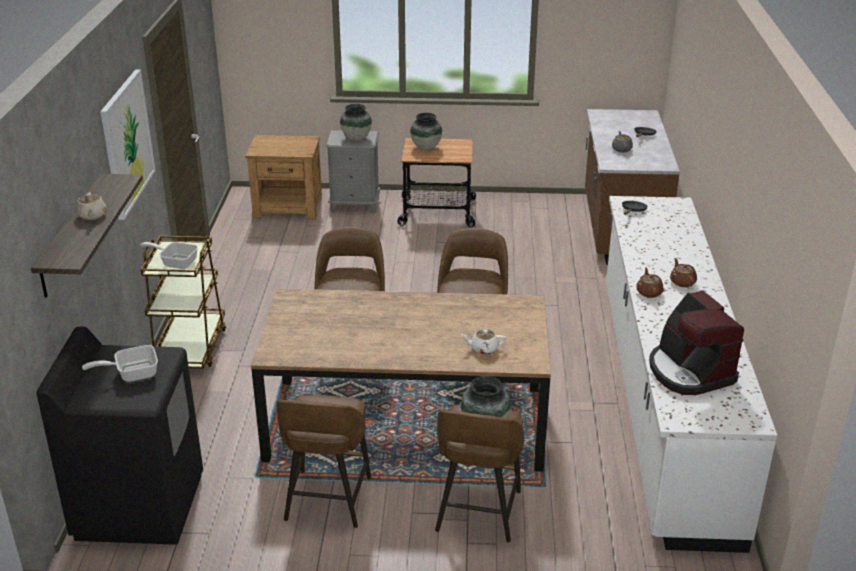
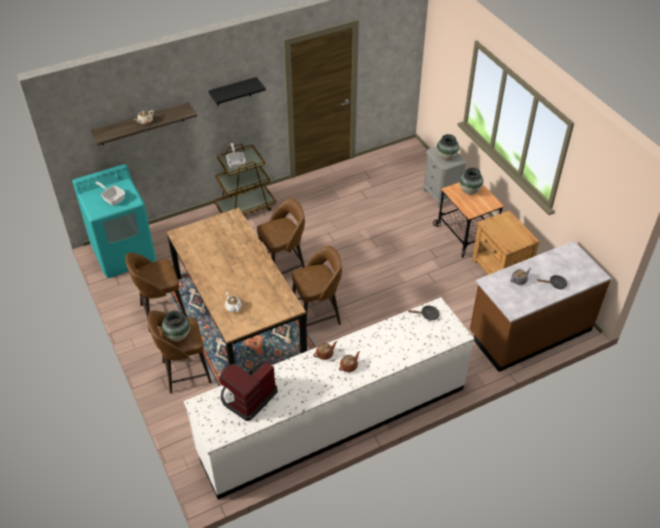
camera: 60 degrees right, 15 degrees up
(127, 143) = (233, 92): picture -> black shelf
(139, 505) = (124, 253): black washing machine -> turquoise washing machine
(289, 207) = (412, 171): brown nightstand -> brown nightstand (500, 269)

